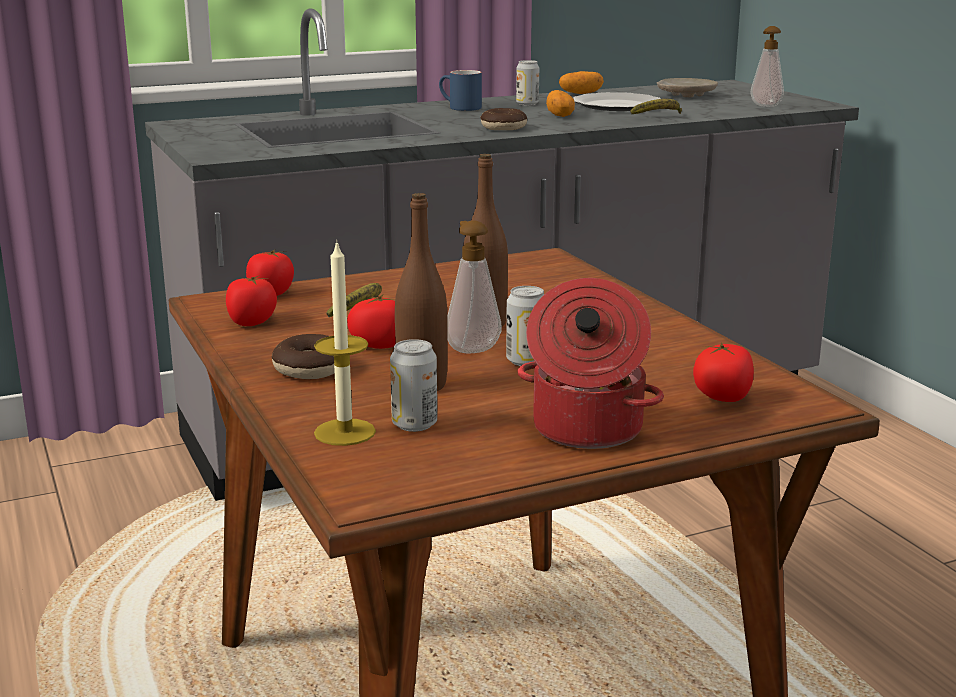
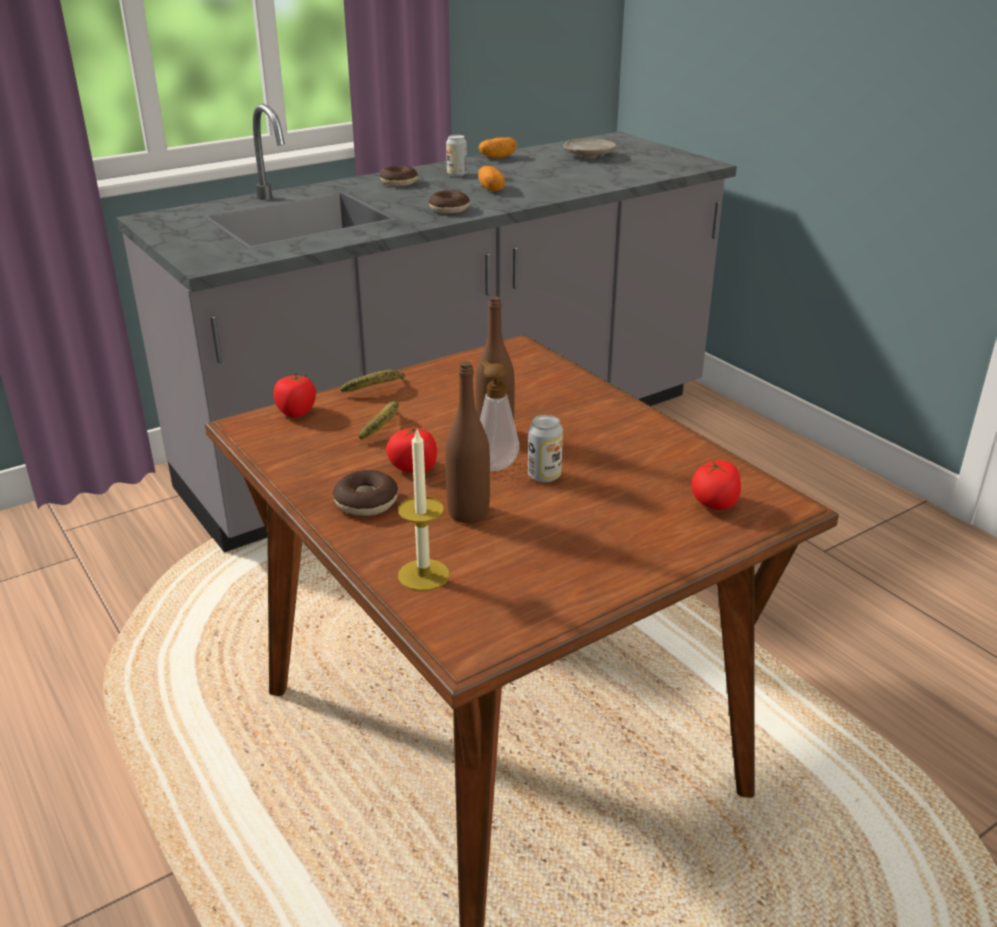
camera: 10 degrees left, 10 degrees up
(251, 322) = (293, 449): tomato -> none
(414, 424) = (478, 559): can -> none
(459, 107) = (399, 182): blue mug -> donut
(585, 430) = (619, 551): cooking pot -> none
(616, 106) = (535, 173): plate -> none
(659, 116) = (577, 186): banana -> banana (377, 389)
(764, 106) = (659, 167): soap dispenser -> none

